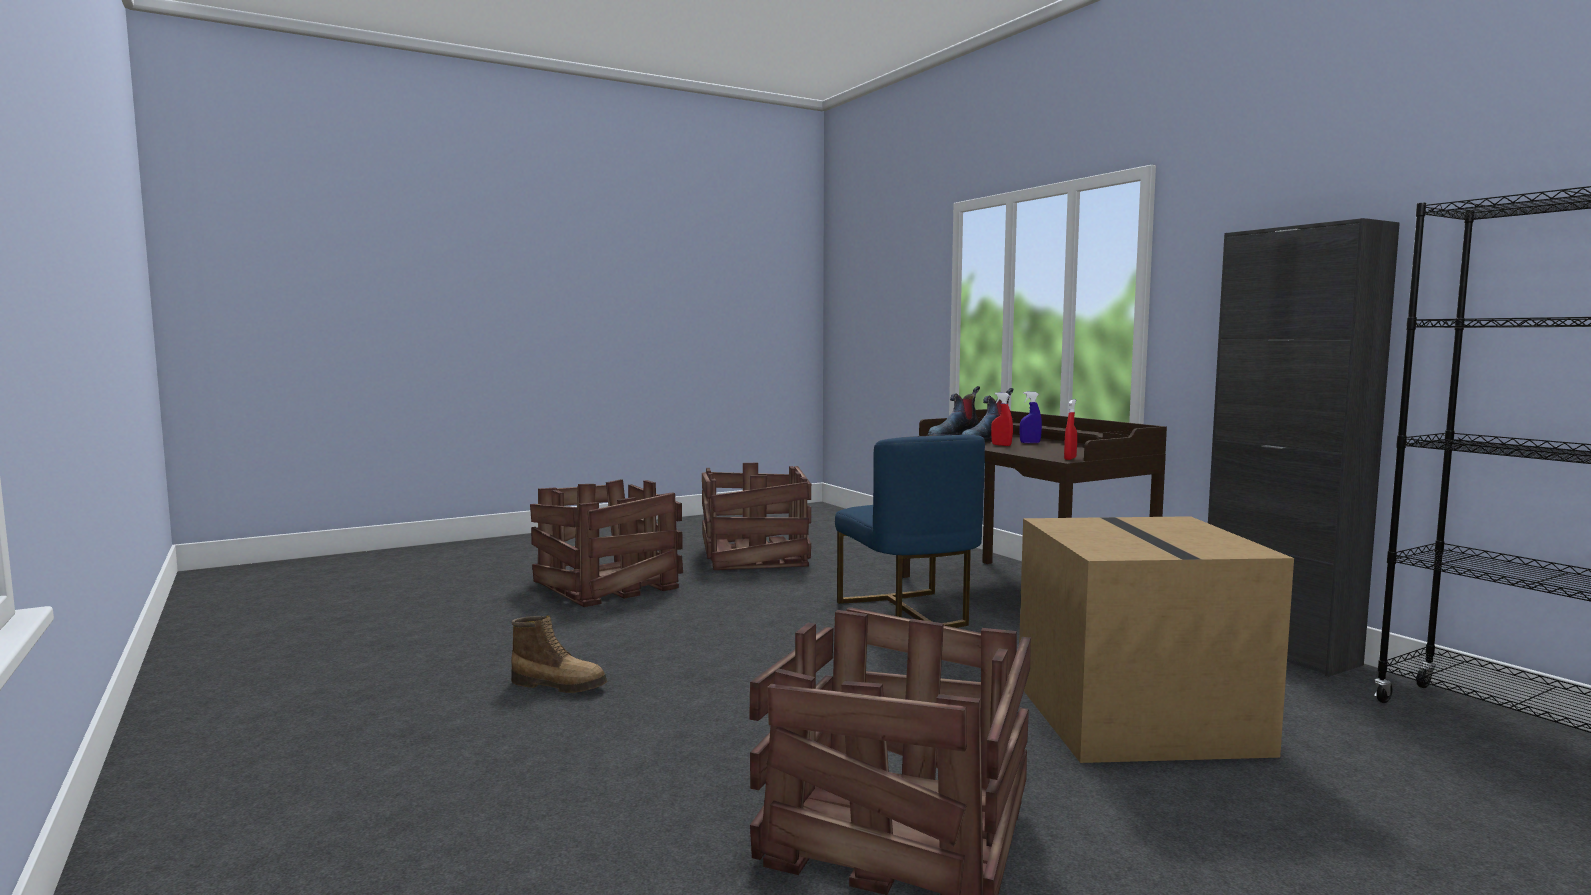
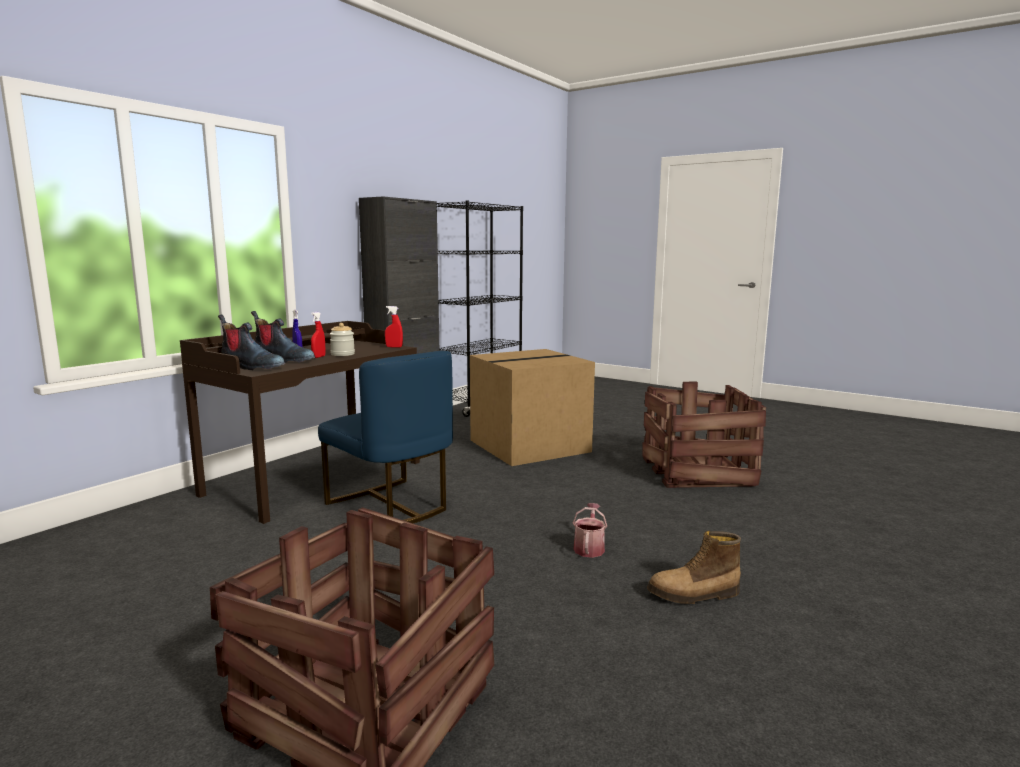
camera: 115 degrees left, 5 degrees up
(560, 685) = (694, 595): boot -> boot turned 90 degrees counterclockwise
(707, 669) = (589, 547): none -> watering can
(755, 556) = (153, 629): crate -> none
(908, 613) = (391, 505): blue chair -> blue chair turned 90 degrees clockwise
(1016, 449) = (342, 354): none -> jar

